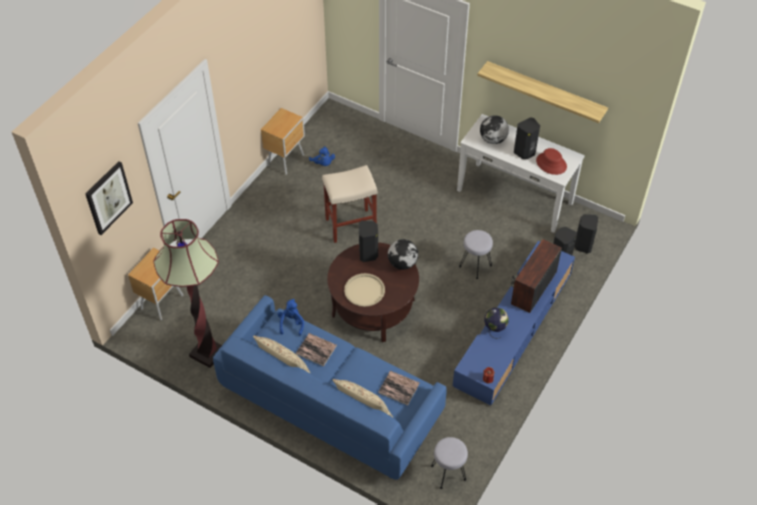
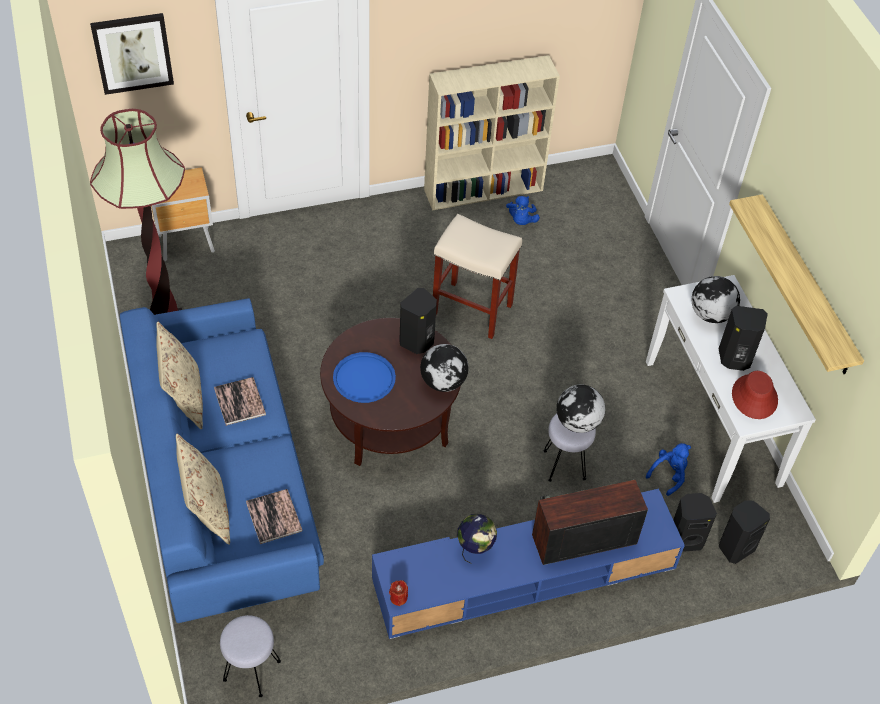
camera: 40 degrees right, 0 degrees up
(286, 160) = (484, 189): brown nightstand -> beige bookcase
(291, 323) = (250, 353): blue plush toy -> blue plush toy (669, 475)
(364, 290) = (364, 378): beige tray -> blue tray
(478, 236) = (577, 422): none -> globe

